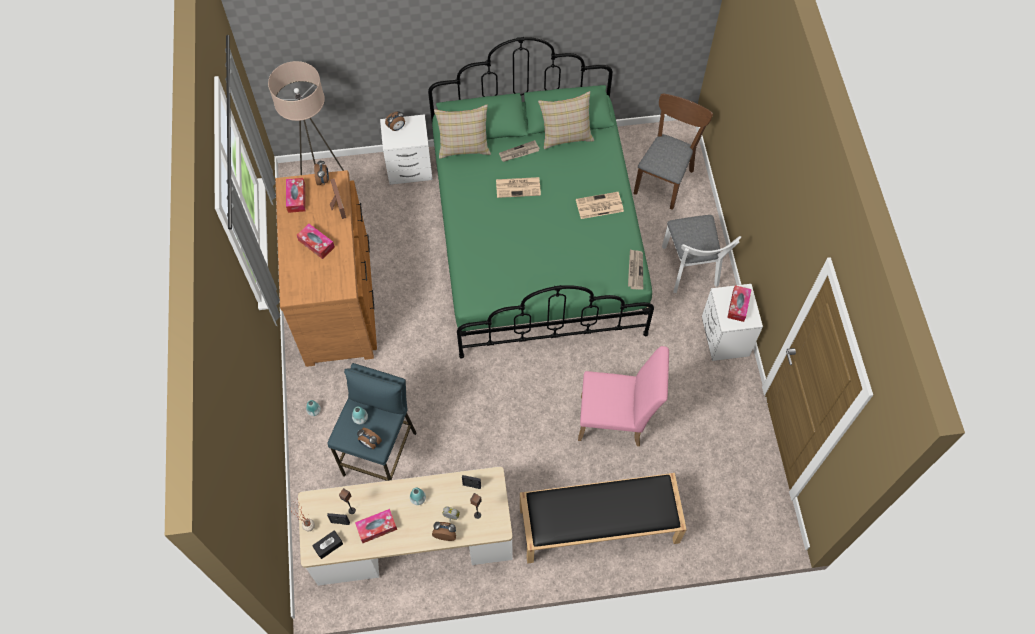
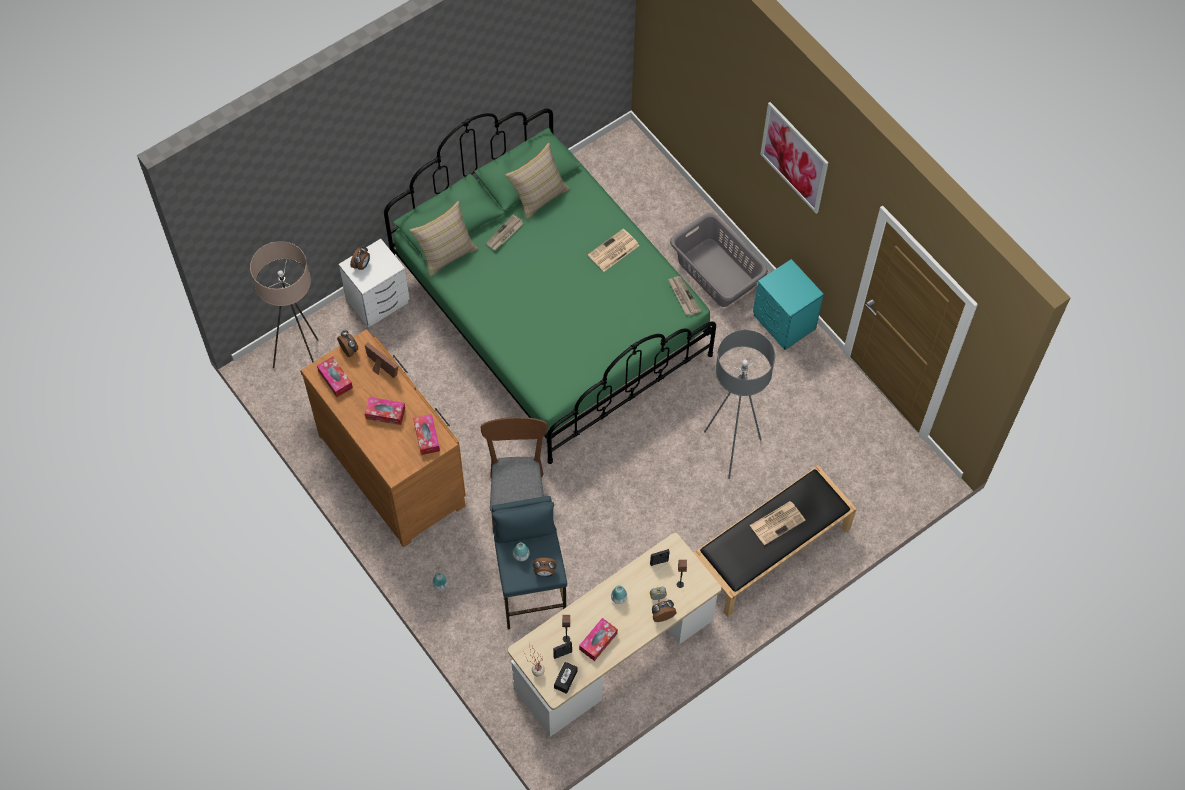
camera: 30 degrees left, 0 degrees up
(518, 187) = (526, 268): newspaper -> newspaper (777, 522)
(616, 421) = (731, 449): pink chair -> grey floor lamp
(665, 178) = (639, 192): brown chair -> brown chair (517, 497)
(690, 270) = (716, 273): white chair -> grey laundry basket
(724, 338) = (784, 323): white nightstand -> turquoise nightstand
(738, 306) = (791, 285): tissue box -> tissue box (427, 437)
(781, 184) = (794, 157): none -> picture

